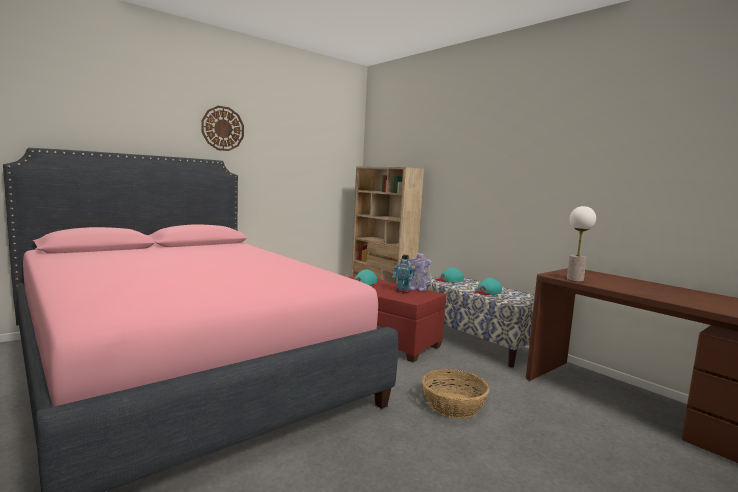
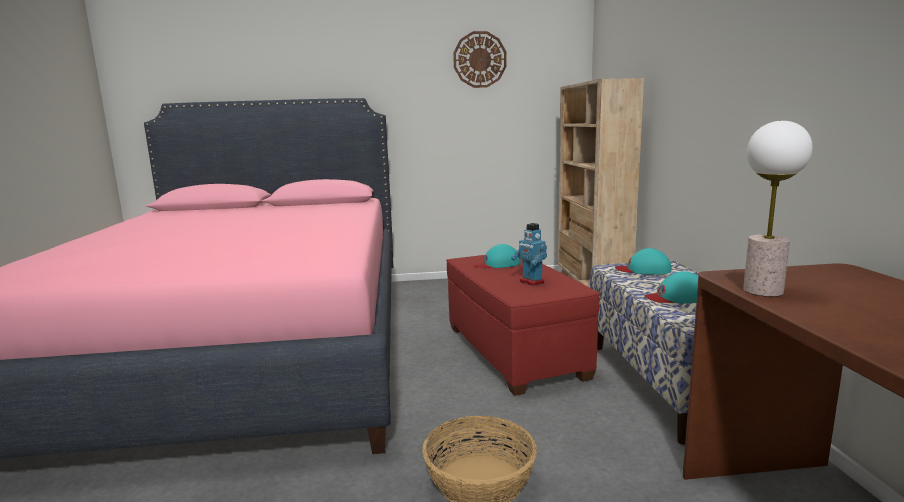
camera: 35 degrees right, 5 degrees up
(222, 128) = (367, 56): wall clock -> wall clock (479, 59)
(418, 289) = (563, 280): toy robot -> none

